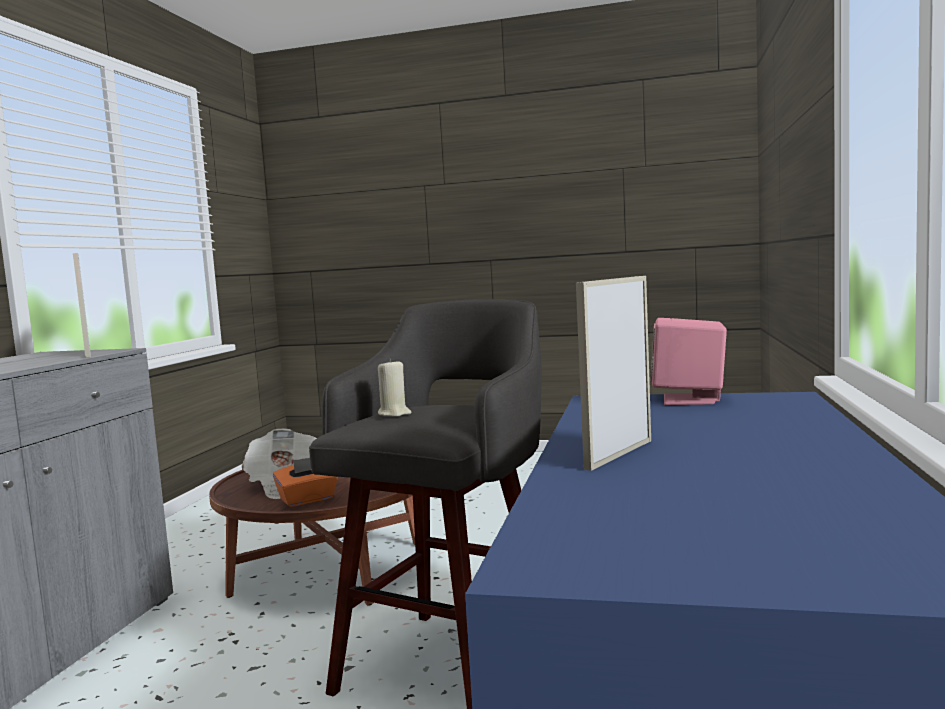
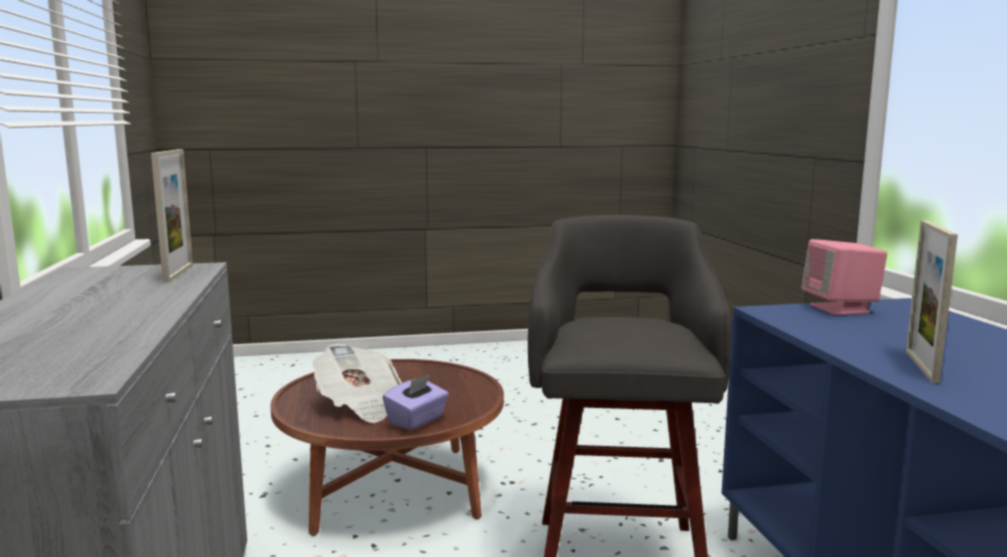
camera: 25 degrees left, 5 degrees up
(88, 354) = (178, 273): picture frame -> picture frame turned 45 degrees clockwise
(307, 499) = (417, 420): orange tissue box -> purple tissue box
(394, 413) = (598, 332): beige candle -> none

